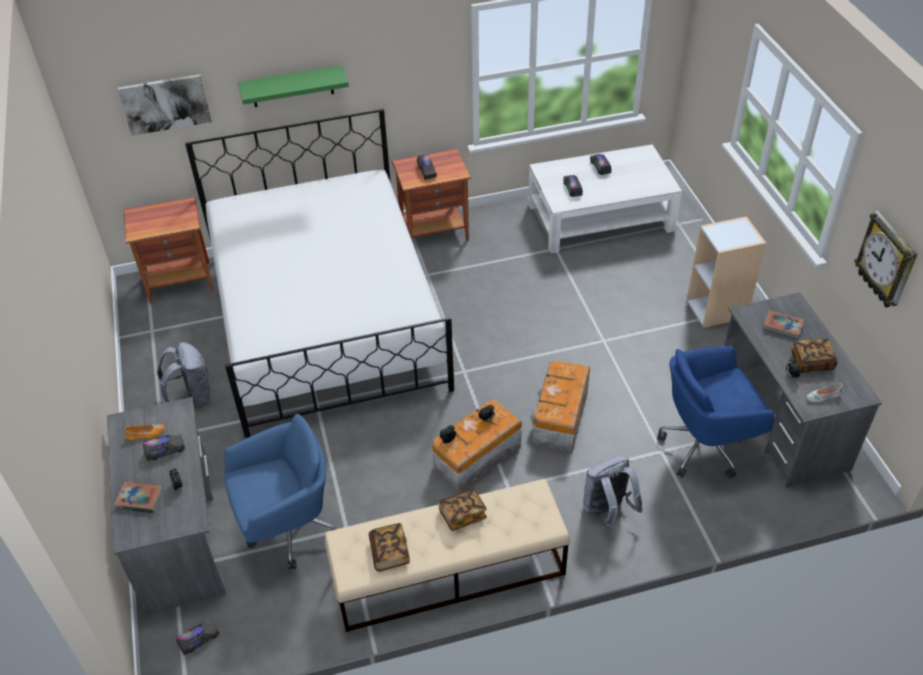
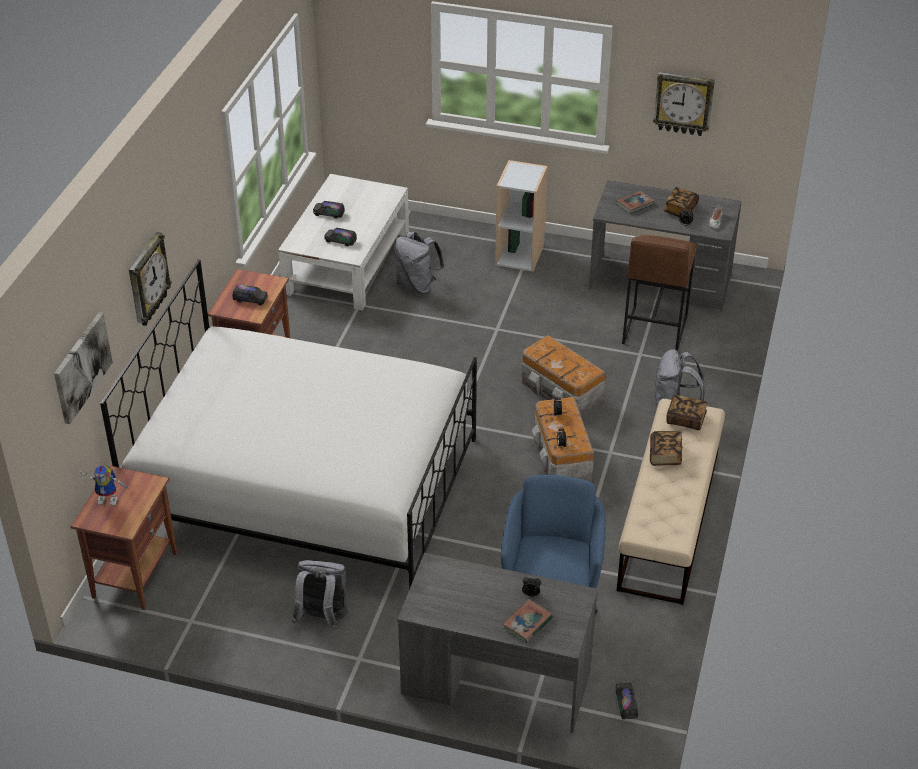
camera: 60 degrees left, 5 degrees down
(146, 434) = (447, 597): orange shoe -> none
(160, 213) = (110, 499): none -> toy robot
(165, 451) = (480, 590): toy truck -> none
(292, 86) = (147, 280): green shelf -> wall clock
(389, 553) = (673, 510): book -> book (685, 419)
(611, 268) = (417, 285): none -> grey backpack
(705, 447) = (654, 330): blue office chair -> brown stool

